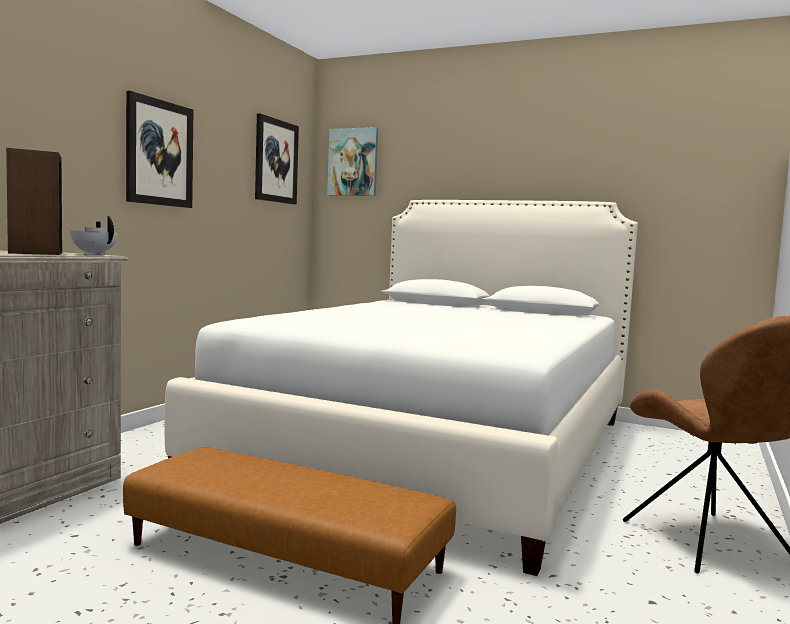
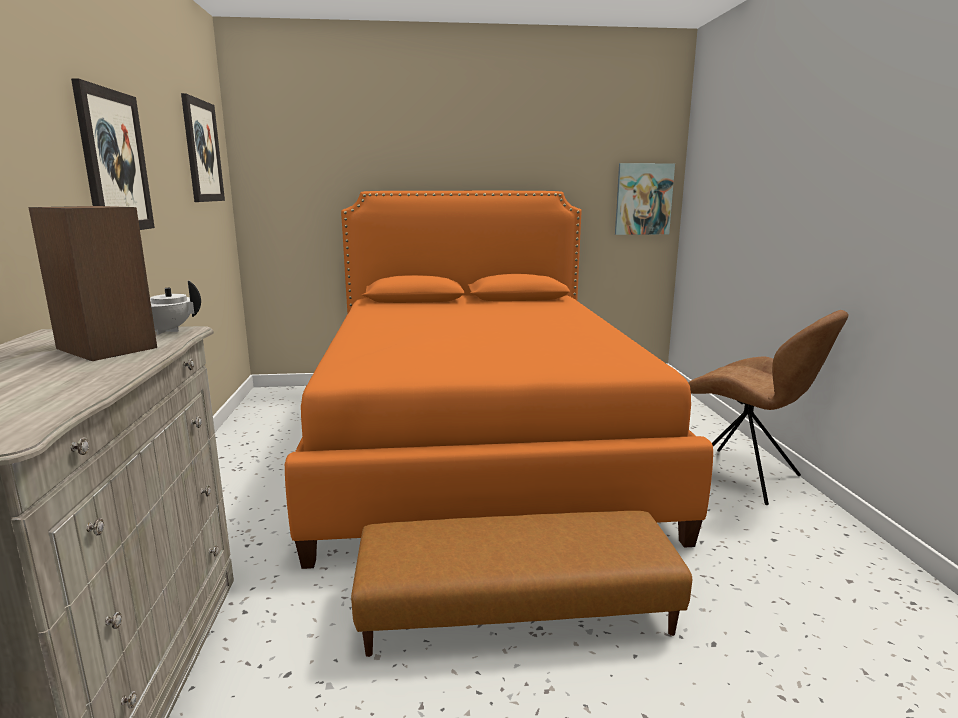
camera: 30 degrees left, 10 degrees up
(353, 162) = (279, 147): picture -> picture (643, 199)
(438, 448) = (478, 443): white bed -> orange bed

